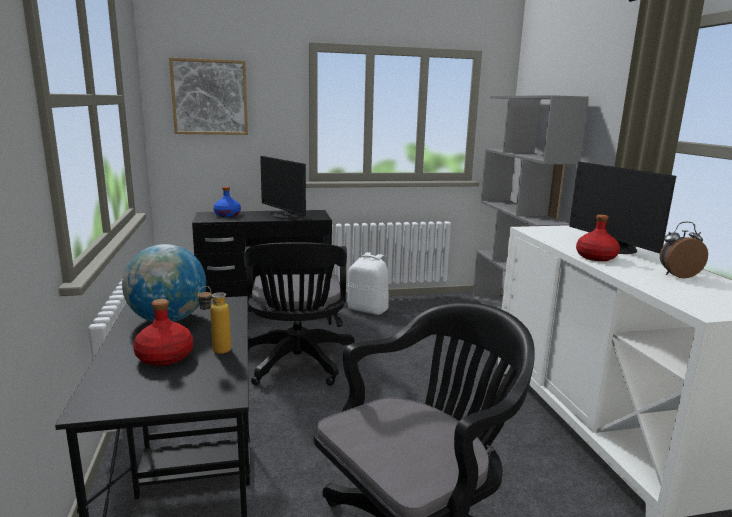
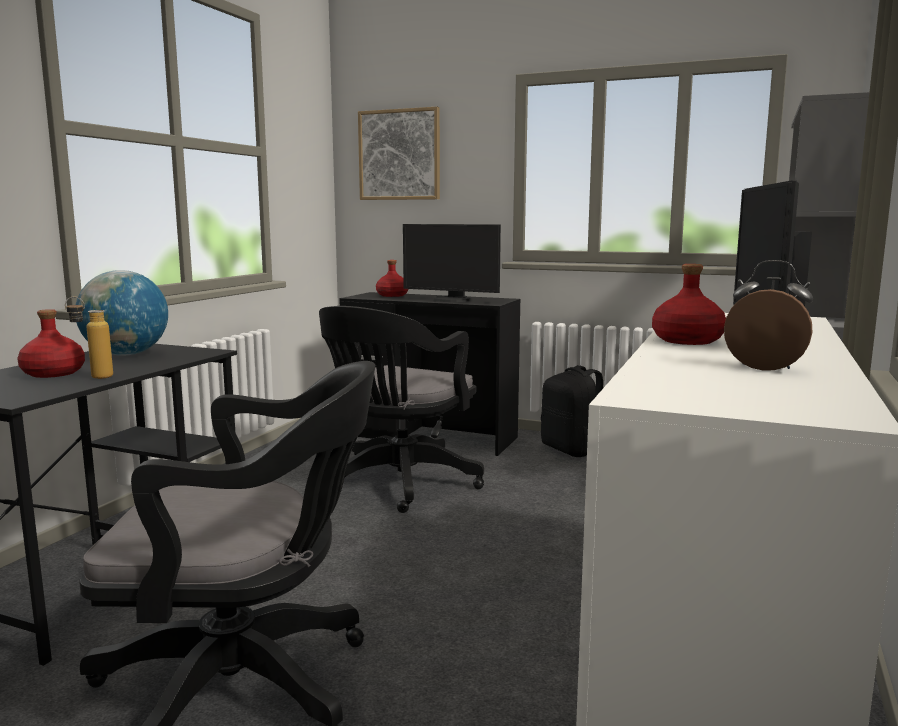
camera: 35 degrees right, 5 degrees down
(227, 215) = (392, 295): blue bottle -> red bottle
(285, 216) = (451, 300): monitor -> monitor turned 60 degrees counterclockwise
(368, 309) = (572, 450): white backpack -> black backpack

